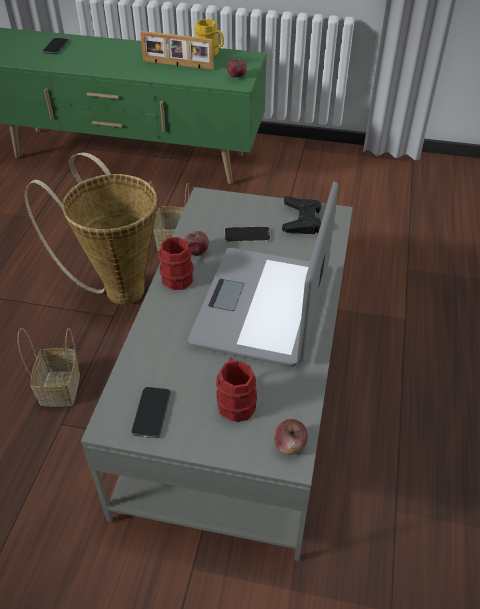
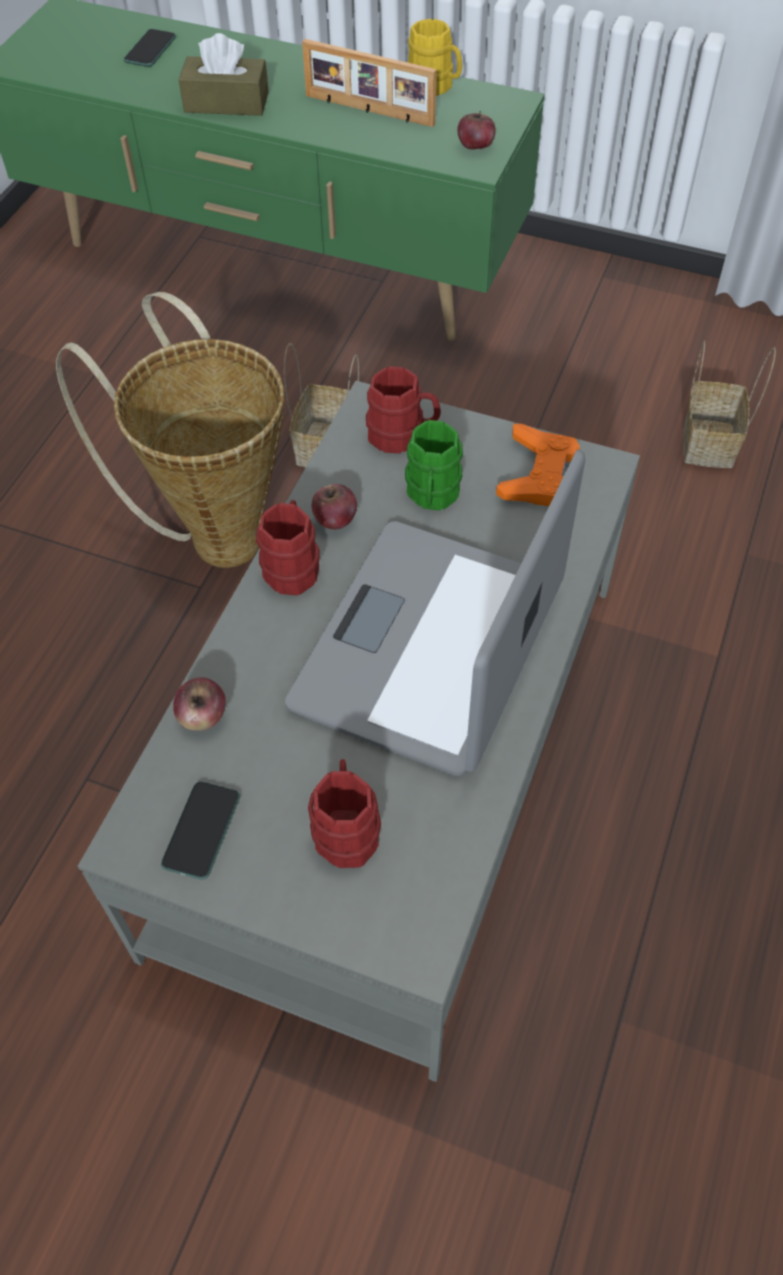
camera: 10 degrees right, 10 degrees up
(61, 389) = (93, 716): basket -> basket (710, 445)
(101, 66) = (226, 102): none -> brown tissue box
(225, 209) = (403, 435): none -> red mug
(247, 235) = (432, 495): phone -> green mug
(290, 445) = (422, 926): apple -> apple (203, 717)
(301, 220) = (538, 474): black game controller -> orange game controller

